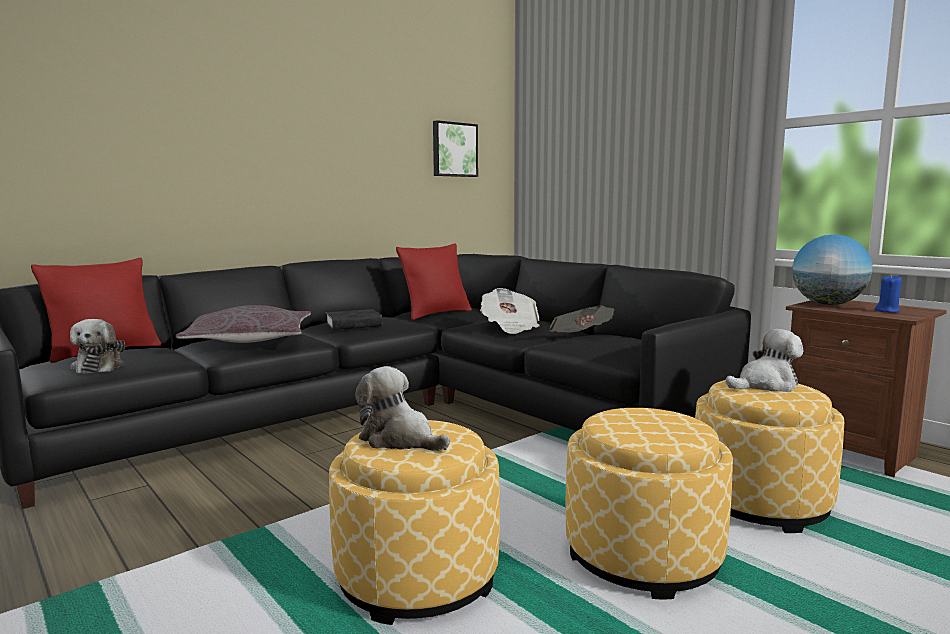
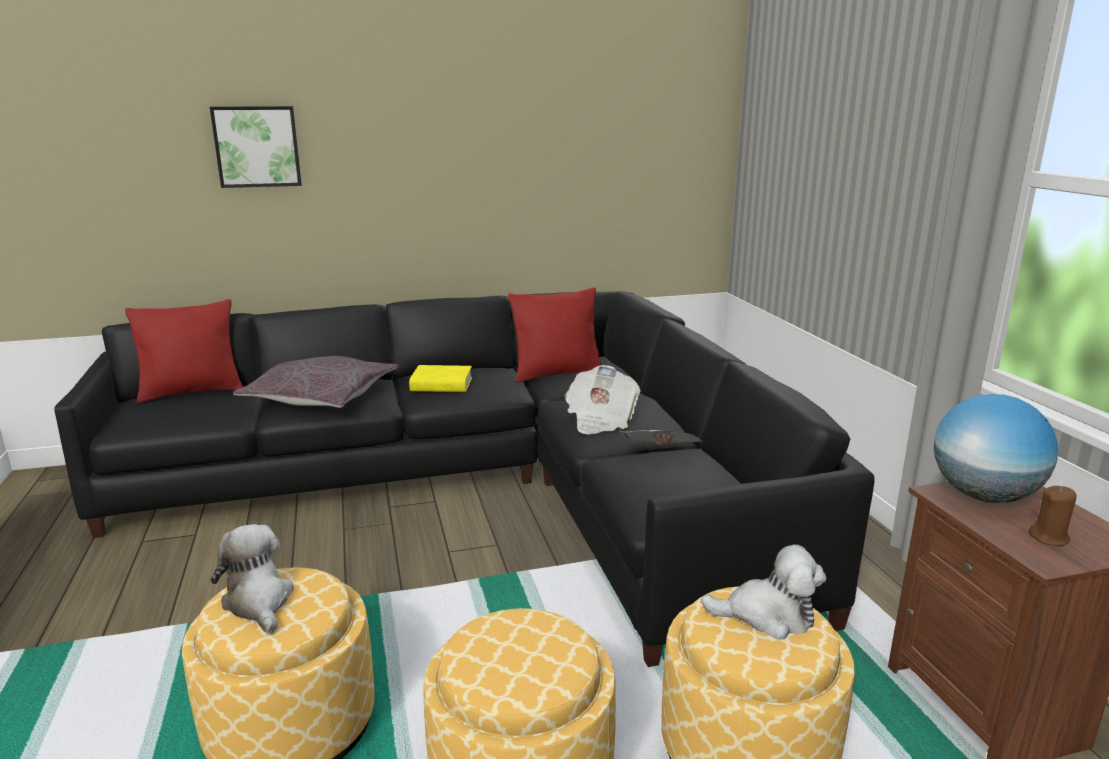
camera: 25 degrees right, 10 degrees up
(99, 366) = (163, 417): plush toy -> none
(353, 325) = (441, 385): black book -> yellow book
(454, 149) = (639, 150): picture -> picture (257, 146)
(887, 311) = (1049, 538): blue candle -> brown candle

